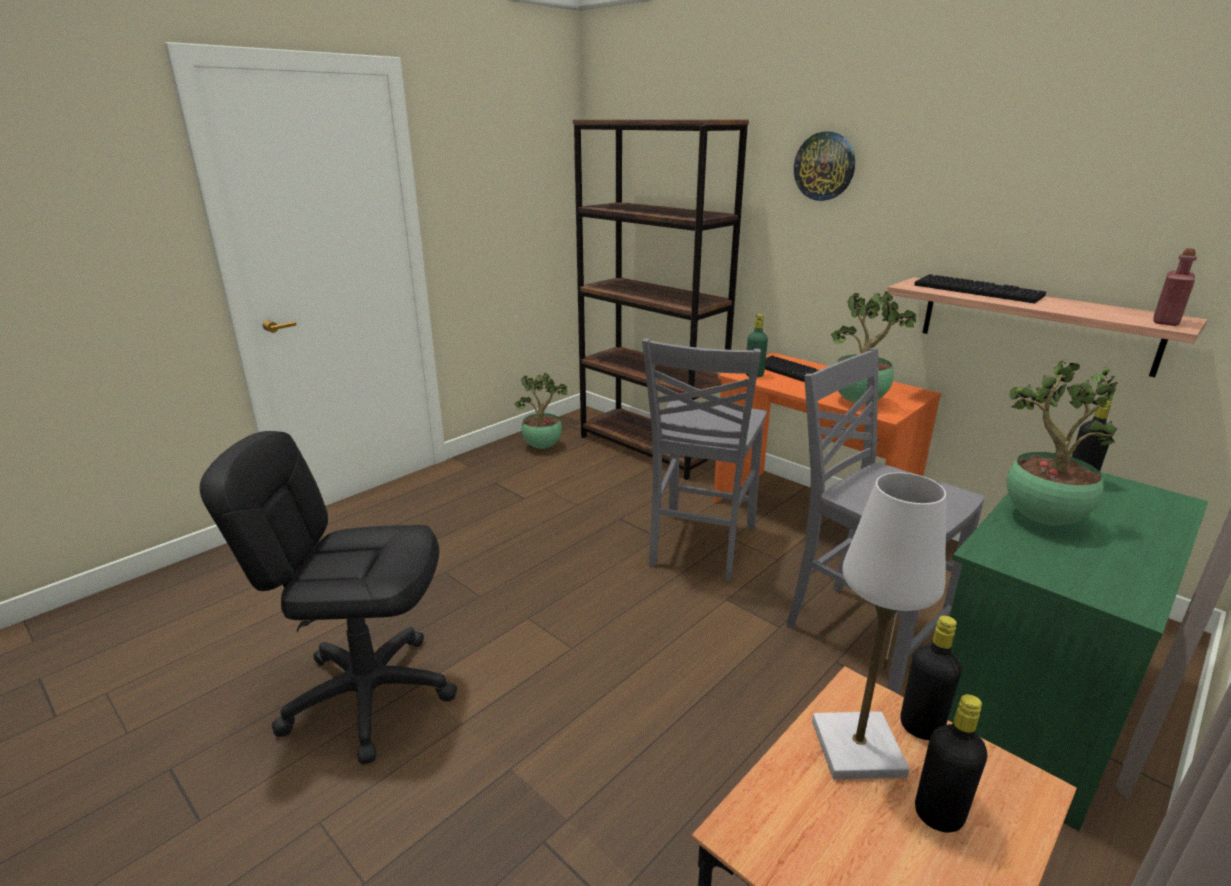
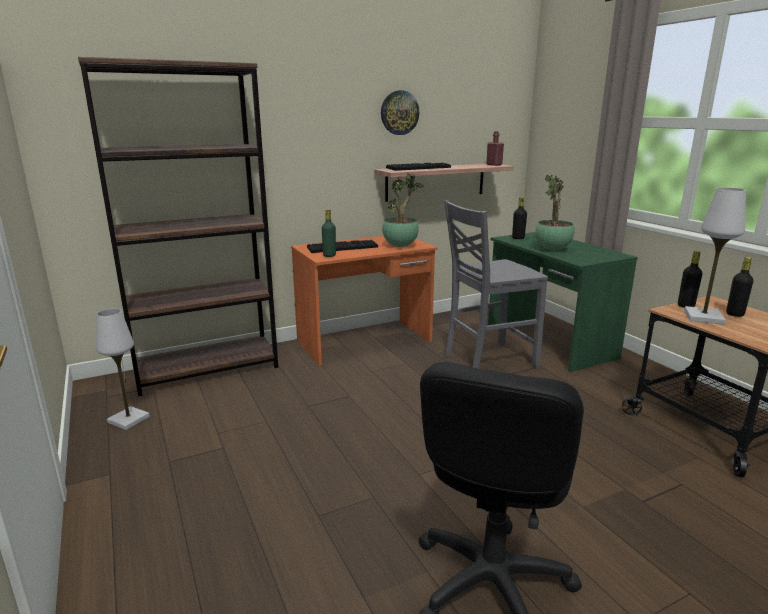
camera: 70 degrees left, 5 degrees down
(543, 446) = (128, 419): potted plant -> white table lamp
(699, 546) = (373, 384): grey chair -> none
(824, 166) = (305, 103): wall clock -> wall clock (399, 113)

